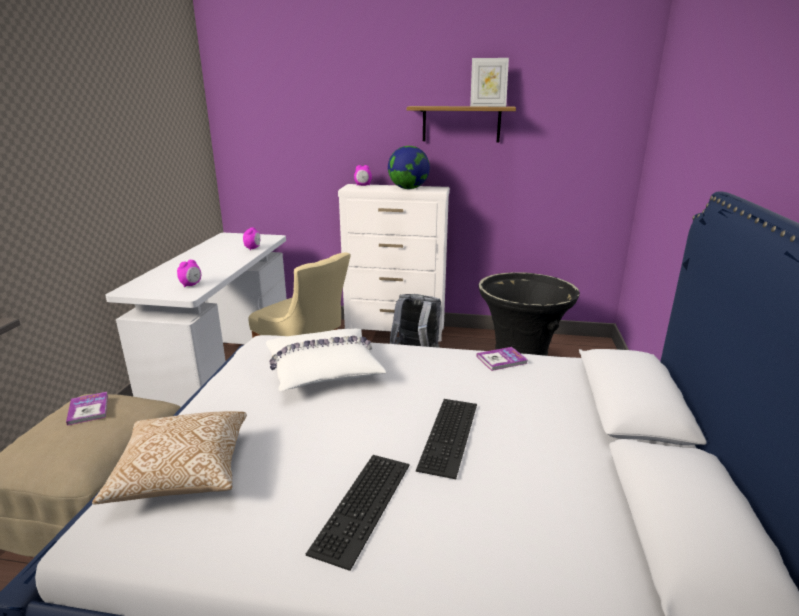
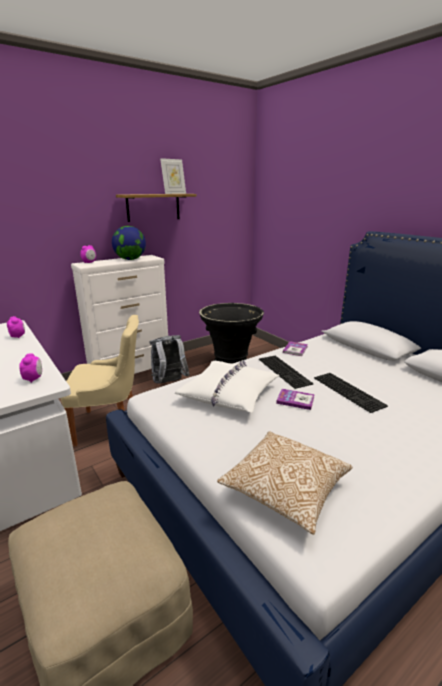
camera: 45 degrees left, 0 degrees up
(88, 409) = (77, 525): book -> book (295, 400)
(365, 507) = (387, 439): keyboard -> keyboard (285, 371)

